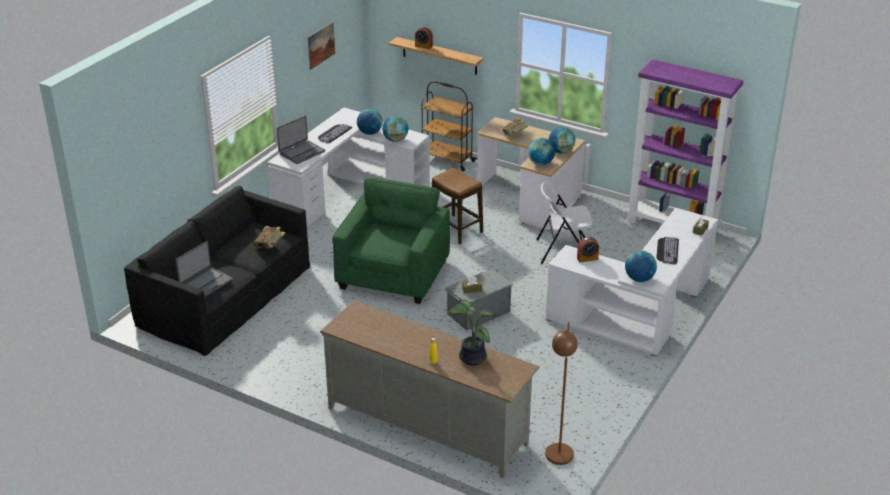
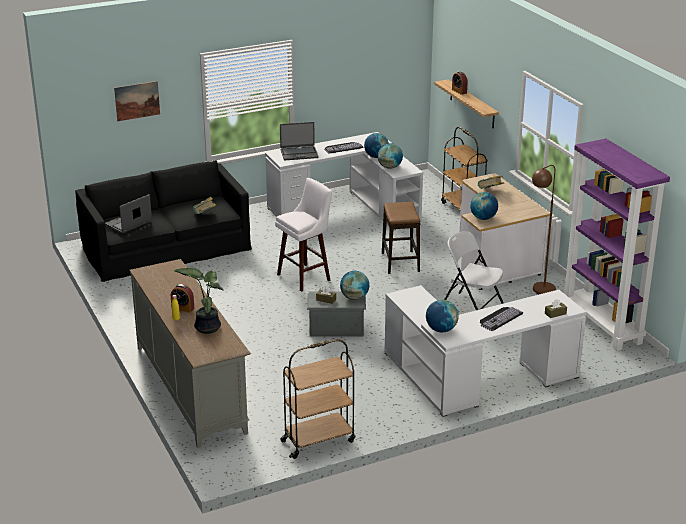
camera: 35 degrees right, 5 degrees down
(205, 283) = (129, 223): laptop -> laptop turned 150 degrees clockwise
(321, 45) = (363, 67): picture -> picture (137, 101)
(393, 275) = (305, 277): green armchair -> white stool
(558, 461) = (254, 455): brown floor lamp -> brown floor lamp (539, 292)
(561, 151) = (515, 215): globe -> globe (354, 297)
(587, 258) = (424, 301): alarm clock -> alarm clock (182, 308)
(592, 423) = (319, 441): none -> brown cart

